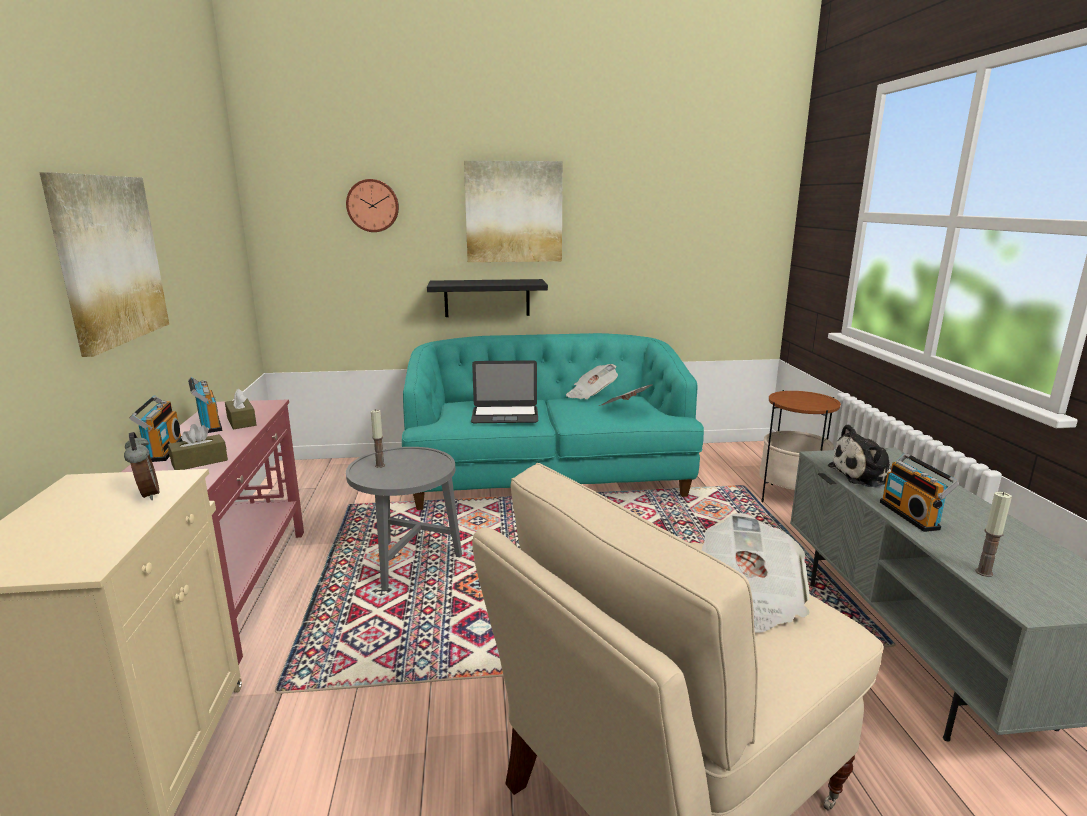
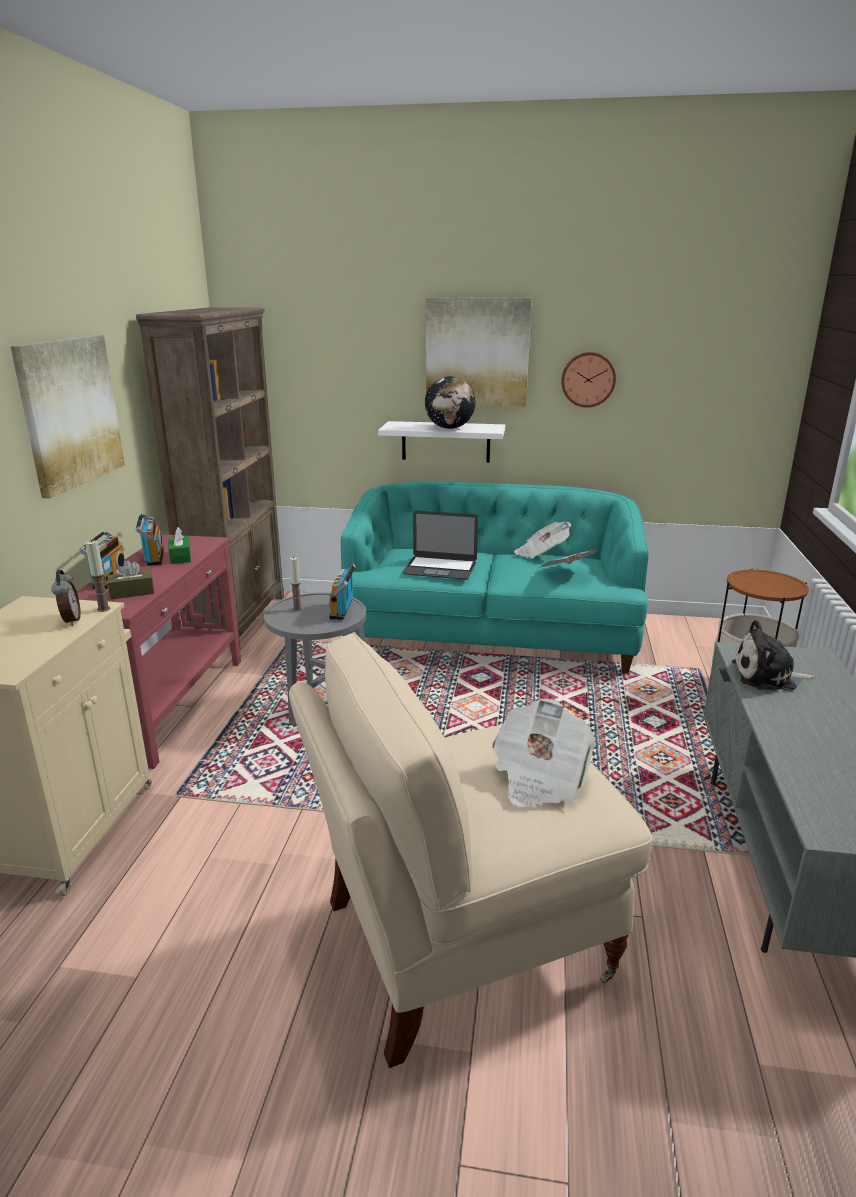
camera: 15 degrees right, 5 degrees up
(241, 421) = (180, 557): brown tissue box -> green tissue box
(286, 491) = (238, 620): none -> brown bookcase
(373, 205) = (334, 343): wall clock -> wall clock (588, 379)
(487, 298) = (445, 441): black shelf -> white shelf
(495, 283) = (449, 428): none -> globe
(912, 515) = (782, 725): radio -> radio (343, 609)
(984, 572) = (809, 792): candle -> candle (103, 609)

